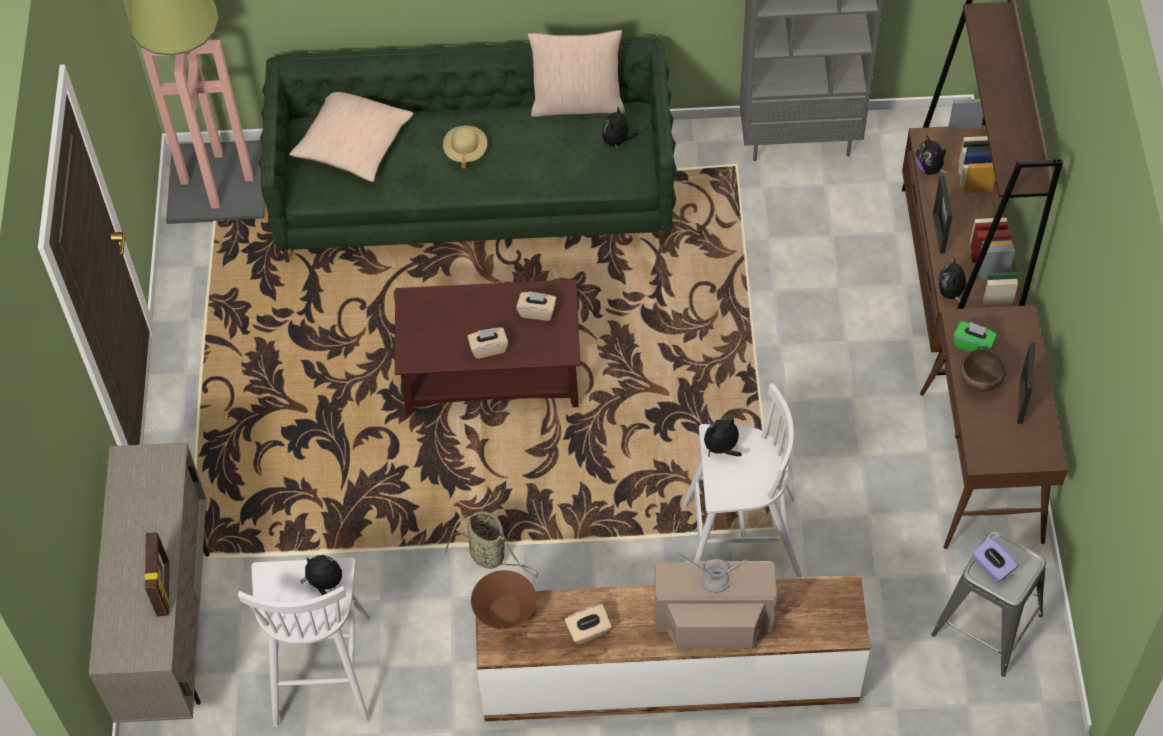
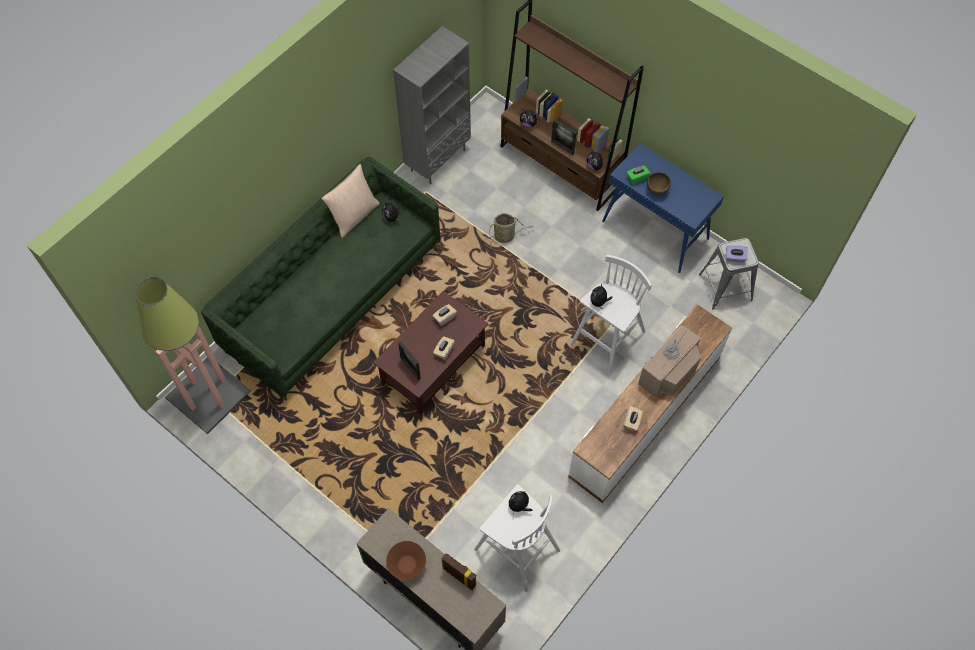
camera: 50 degrees left, 5 degrees up
(353, 144) = (277, 317): beige pillow -> none
(465, 151) = (332, 277): beige hat -> none
(490, 556) = (524, 438): basket -> basket (505, 236)
(504, 611) = (592, 446): brown bowl -> brown bowl (407, 565)
(981, 468) = (655, 230): brown console table -> blue console table
(1021, 401) = (678, 184): picture frame -> picture frame (410, 368)

